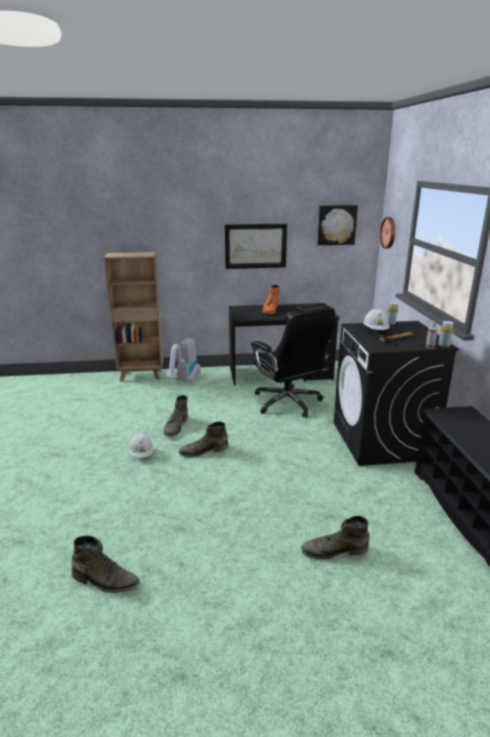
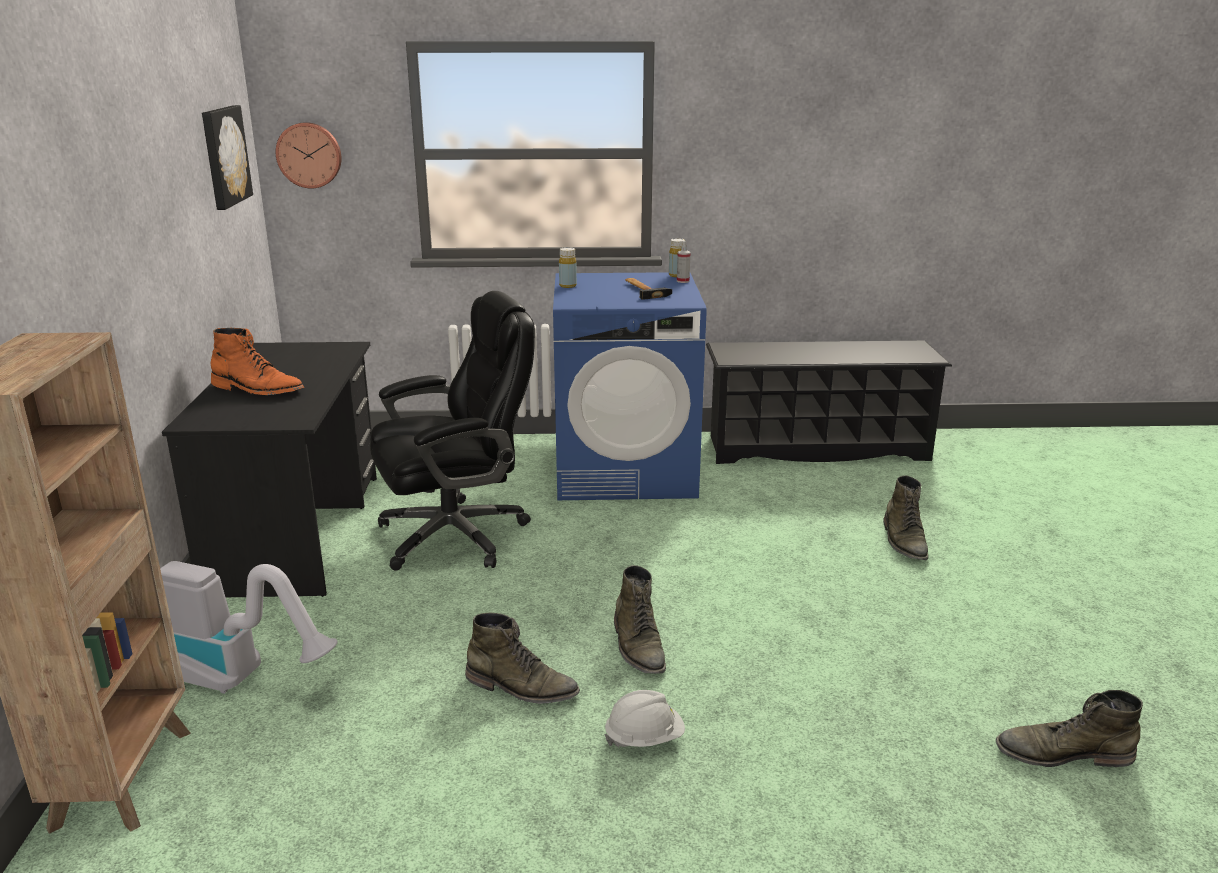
camera: 85 degrees left, 0 degrees up
(105, 580) = (1062, 753): green boot -> green boot turned 105 degrees counterclockwise
(255, 246) = (154, 242): picture -> none
(375, 330) = (600, 295): white hard hat -> none
(382, 440) = (626, 471): black washing machine -> blue washing machine

